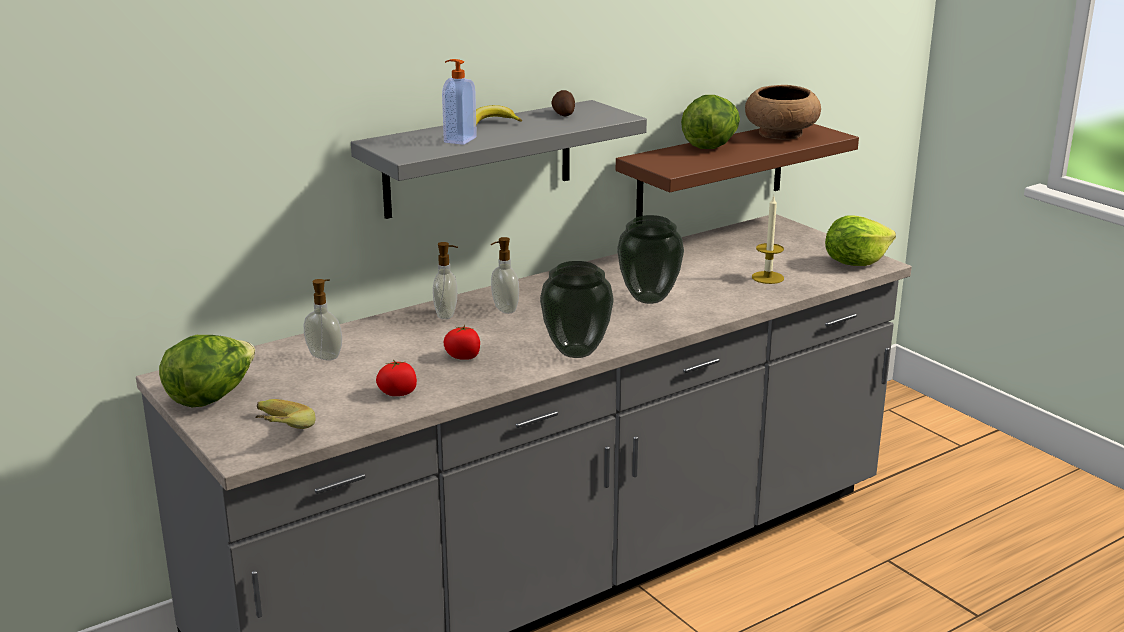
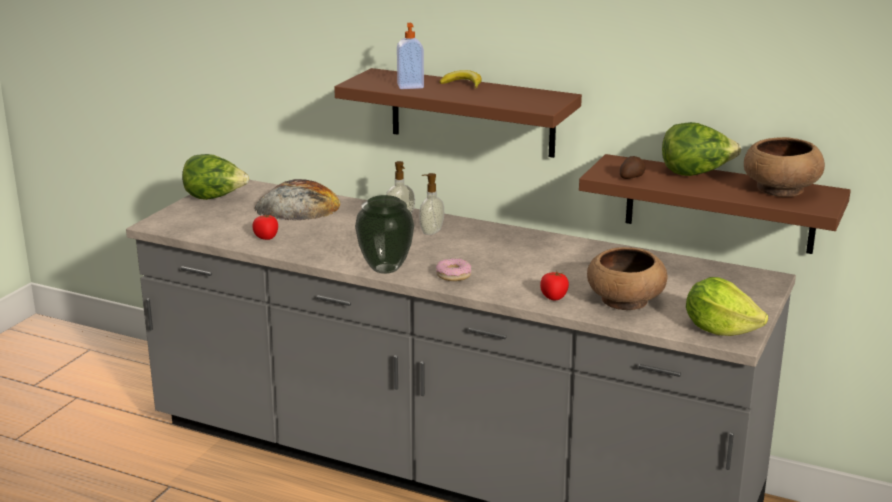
camera: 60 degrees right, 0 degrees up
(275, 434) = (183, 224): banana -> none
(325, 356) = (298, 206): soap dispenser -> bread
(463, 356) = (339, 240): tomato -> tomato (554, 297)
(479, 159) = (472, 113): grey shelf -> brown shelf
(563, 114) = (522, 94): potato -> potato (631, 176)
(631, 326) = (453, 275): none -> donut
(648, 299) = (513, 269): vase -> none
(767, 277) = (625, 301): candle -> brown bowl

